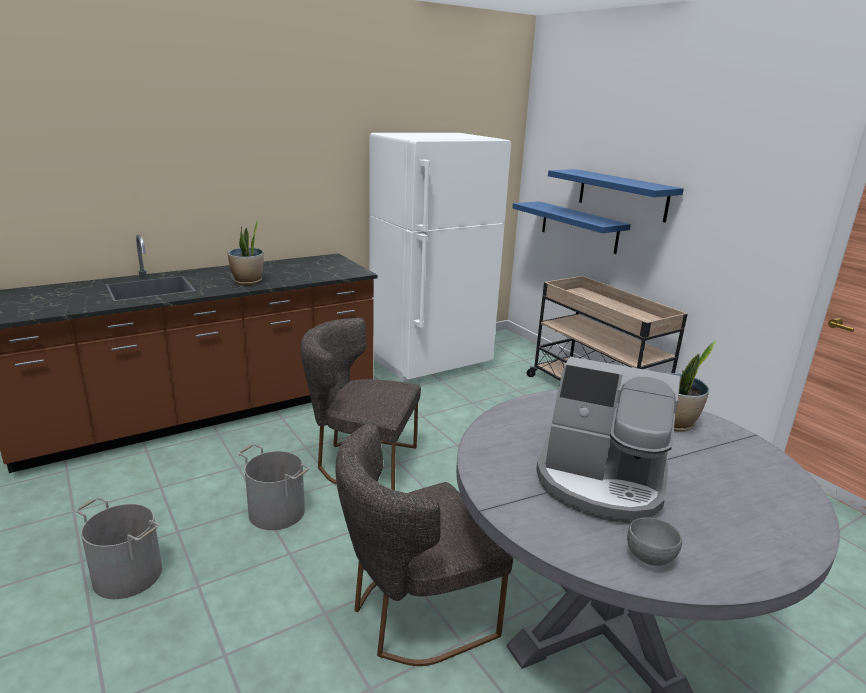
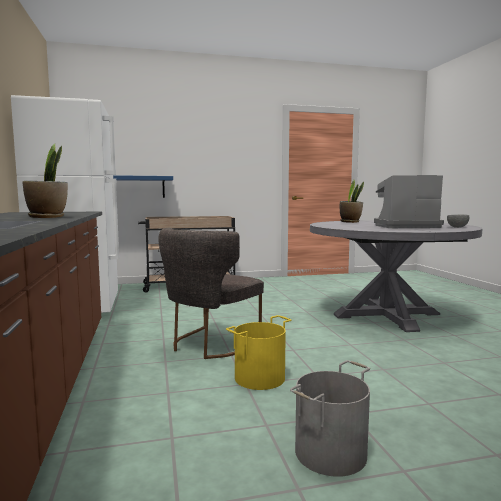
camera: 70 degrees left, 15 degrees down
(277, 511) = (259, 378): grey bucket -> yellow bucket
(413, 615) = (384, 347): grey chair -> none
(601, 483) = (404, 226): coffee machine -> coffee machine turned 135 degrees counterclockwise
(622, 195) = (161, 160): blue shelf -> none

